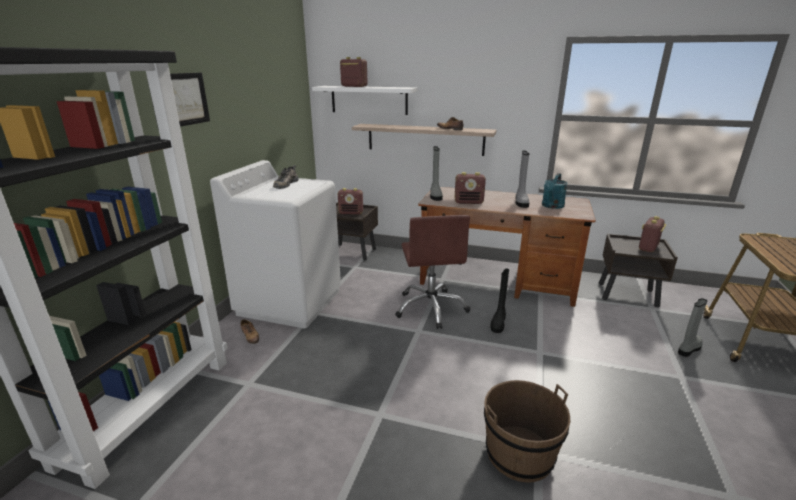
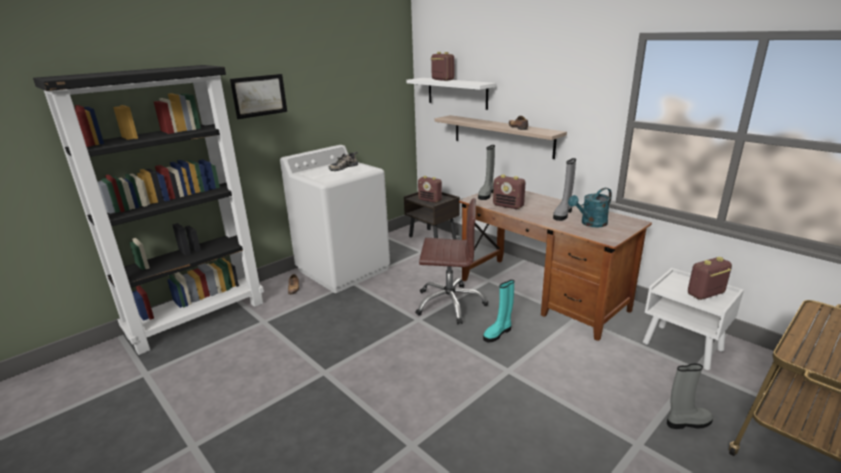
camera: 30 degrees right, 0 degrees up
(431, 308) = (449, 303): brown office chair -> brown office chair turned 105 degrees counterclockwise
(498, 322) = (498, 333): black boot -> turquoise boot
(519, 454) = (394, 440): brown bucket -> none
(628, 295) = (683, 347): brown nightstand -> white nightstand

